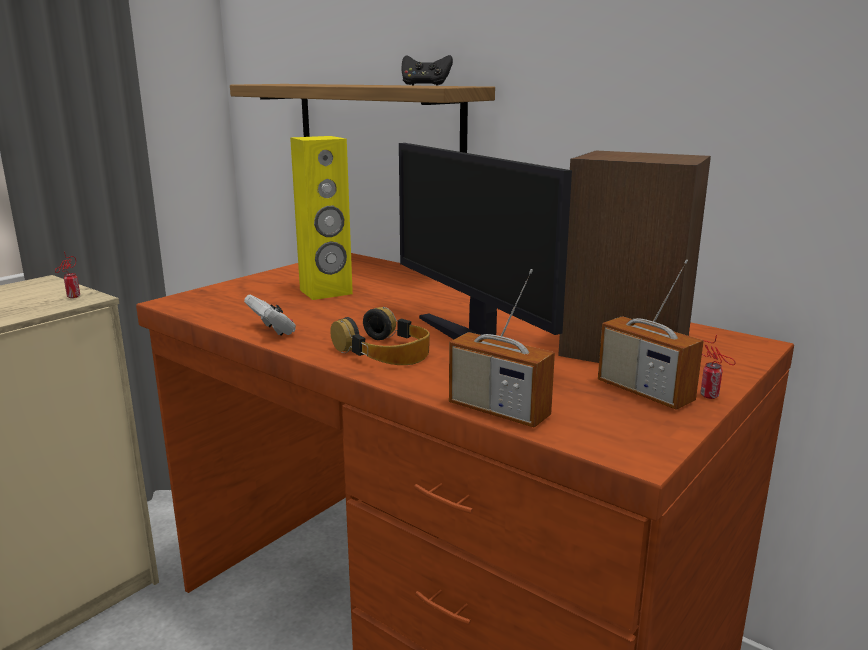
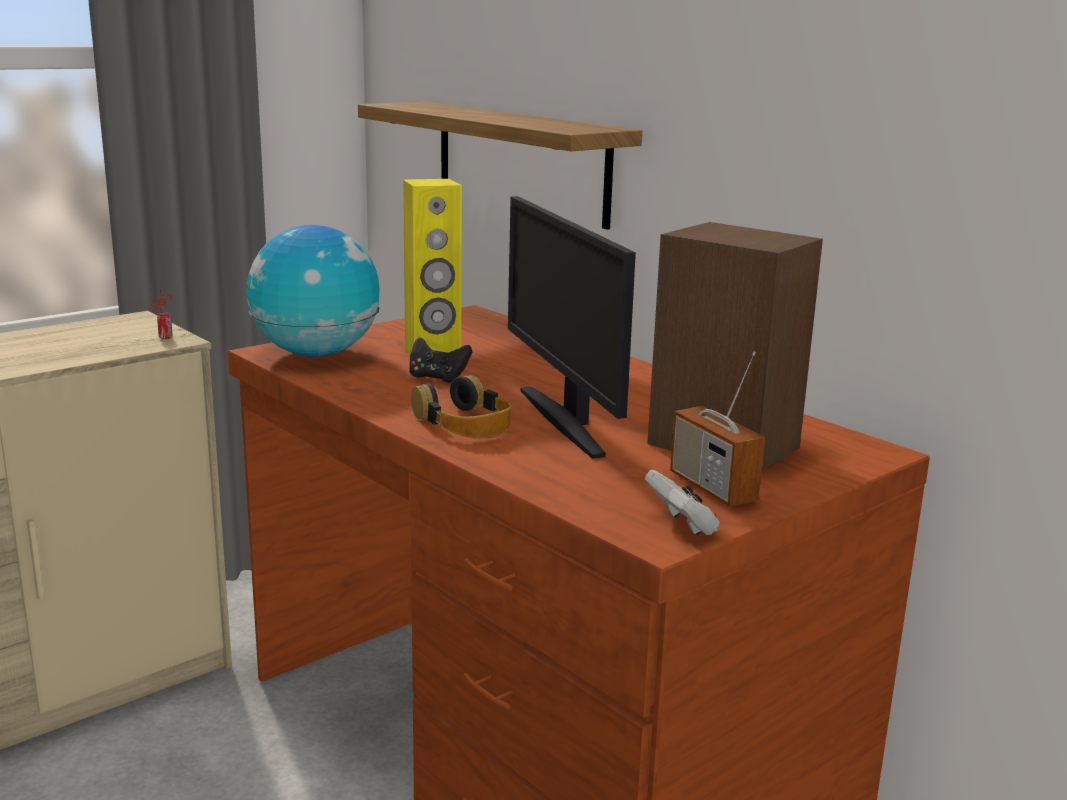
camera: 10 degrees right, 0 degrees up
(221, 300) = (317, 354): none -> globe
(272, 331) = (358, 392): white game controller -> white game controller (682, 526)
(425, 85) = (565, 123): black game controller -> black game controller (438, 377)
(498, 411) = (548, 490): radio -> none
(711, 397) = (781, 499): can -> none

